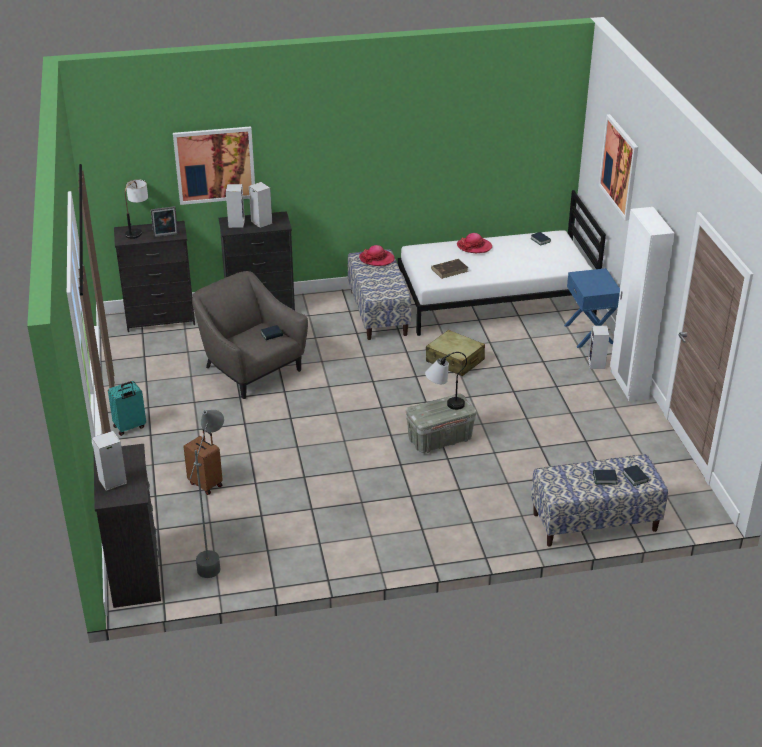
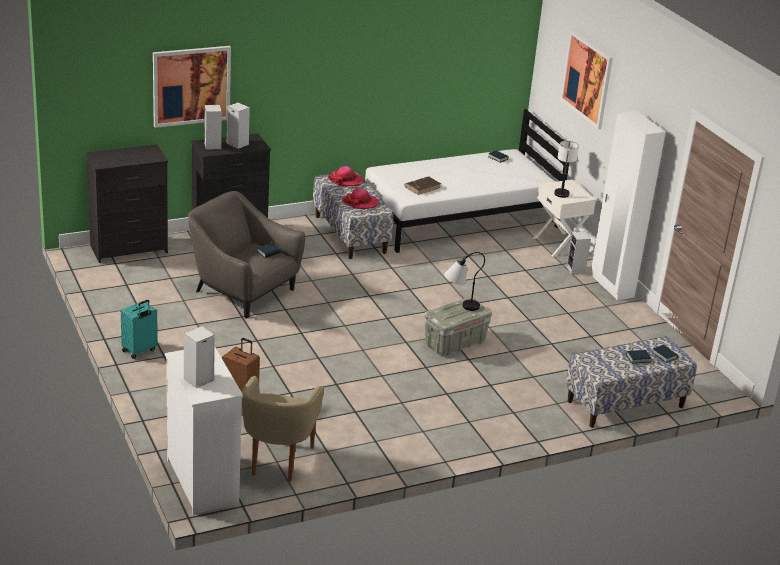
camera: 15 degrees left, 5 degrees down
(136, 572) = (203, 481): black dresser -> white dresser
(138, 230) = (113, 154): table lamp -> table lamp (562, 190)
(166, 236) = (145, 159): picture frame -> none
(215, 556) = (277, 460): grey floor lamp -> beige armchair
(455, 361) = (442, 273): beige suitcase -> none
(474, 247) = (437, 166): hat -> hat (360, 202)
(590, 334) = (559, 244): blue nightstand -> white nightstand

